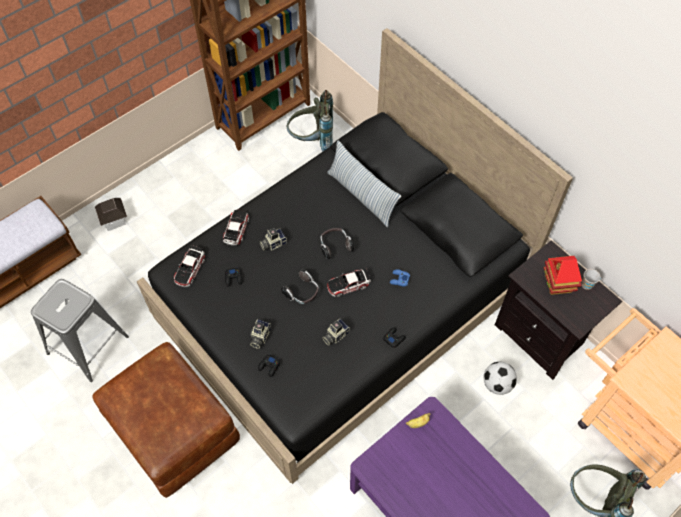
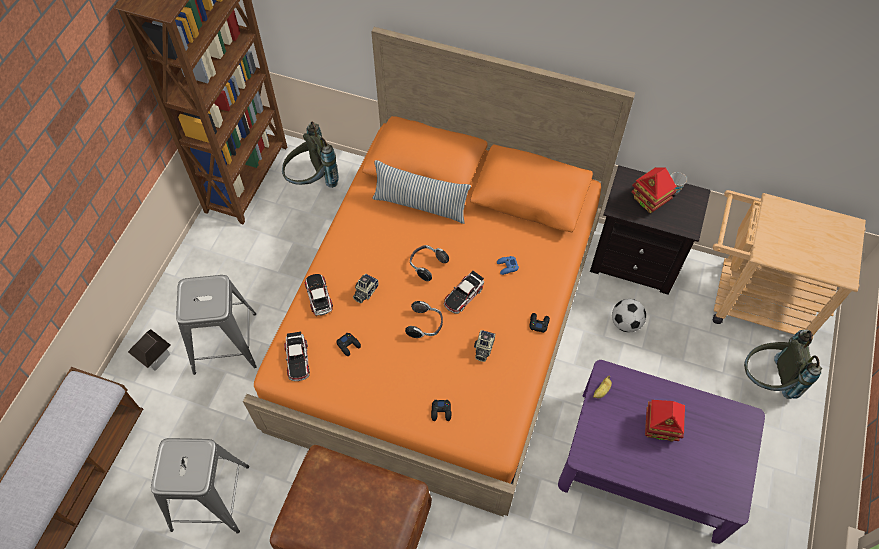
camera: 30 degrees left, 0 degrees up
(168, 235) = (224, 343): none -> grey stool
(259, 336) = (412, 388): camera -> none
(341, 302) = (440, 321): black bed -> orange bed
(447, 480) = (660, 427): none -> toy house

